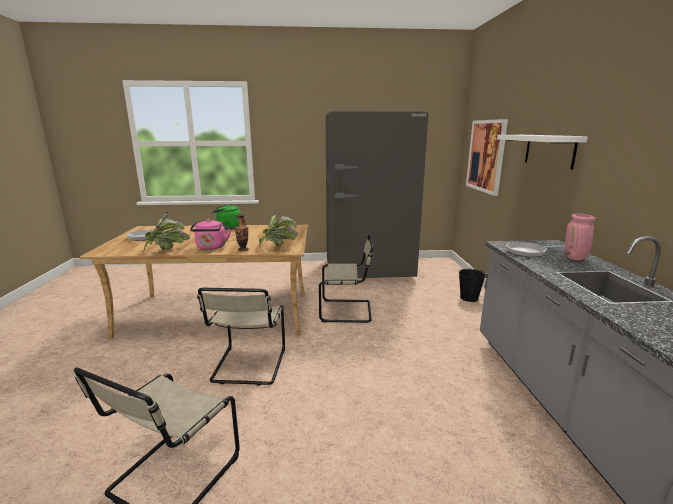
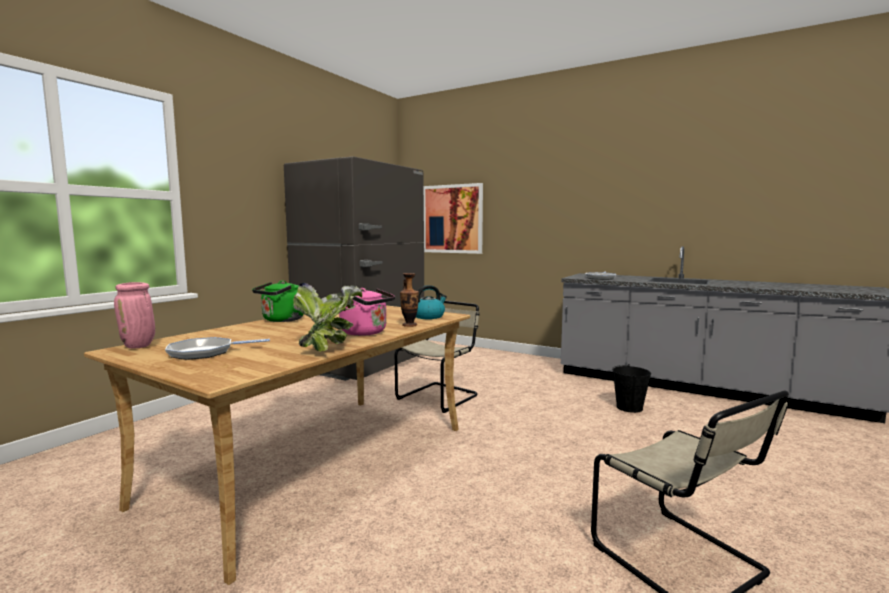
camera: 55 degrees left, 10 degrees down
(248, 366) = (493, 472): beige chair -> none
(279, 247) = (428, 316): potted plant -> kettle
(469, 298) = (487, 355): black bucket -> black bucket (629, 407)
(549, 150) = (550, 205): white shelf -> none
(575, 258) = (624, 276): pink vase -> pink vase (139, 346)

